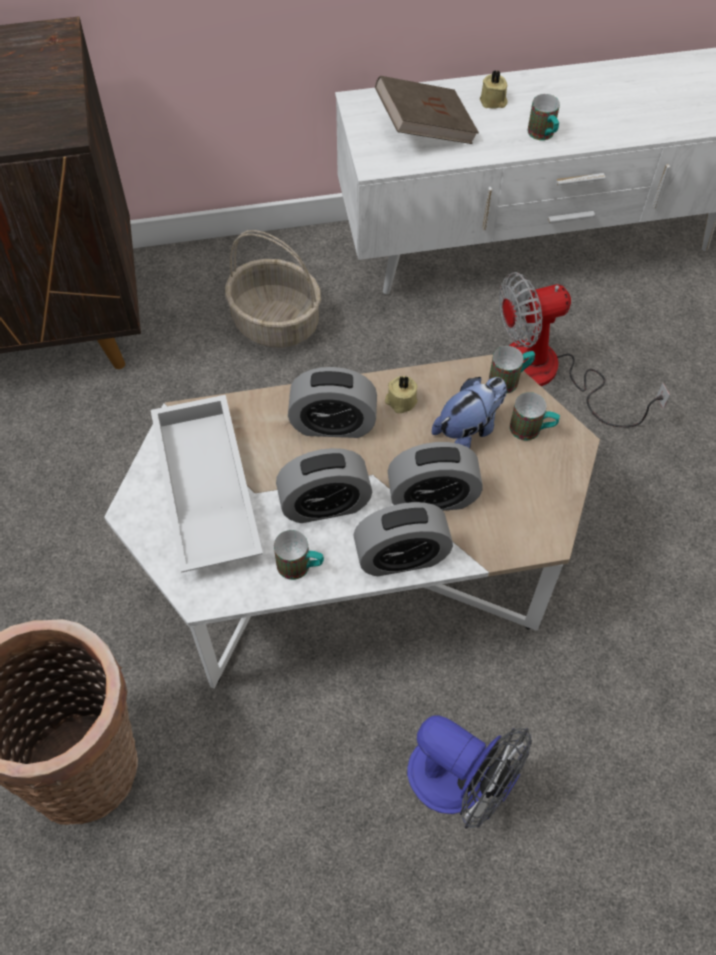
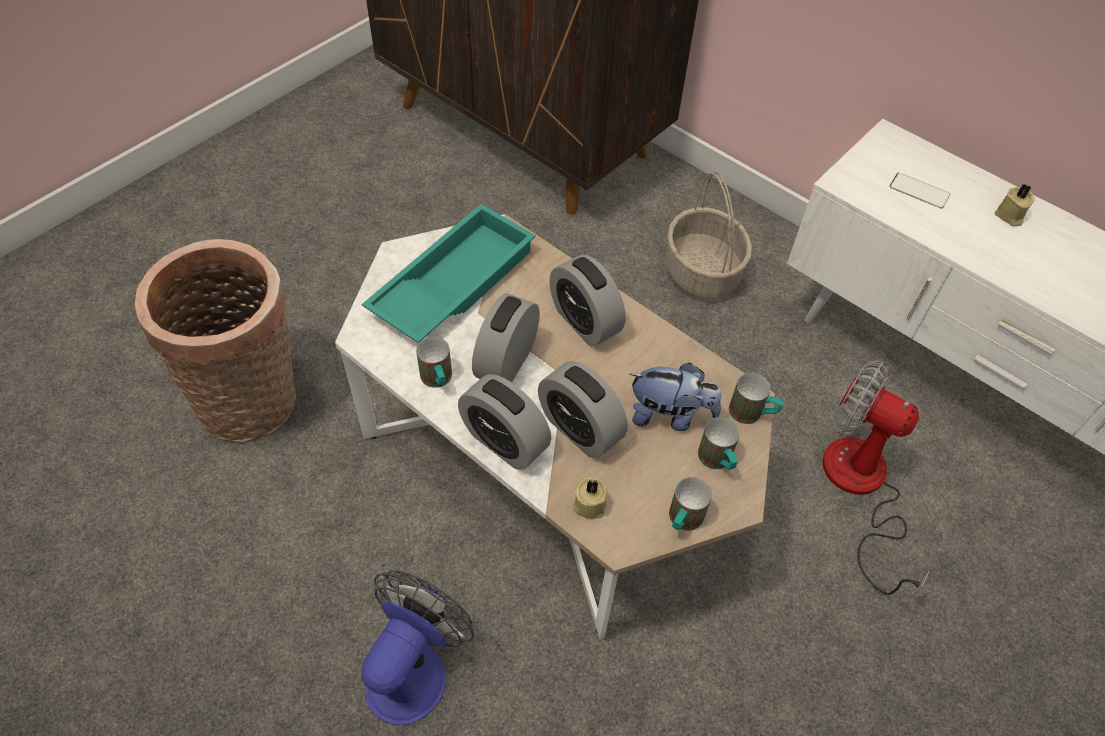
camera: 50 degrees right, 5 degrees down
(204, 490) = (452, 282): white tray -> turquoise tray
(324, 504) = (507, 361): alarm clock -> alarm clock turned 75 degrees clockwise
(400, 401) = (650, 351): beige candle -> beige candle (589, 503)
(424, 129) = (919, 191): brown book -> phone
(460, 783) = (414, 667): fan -> fan turned 150 degrees counterclockwise
(543, 135) = (1020, 270): mug -> mug (682, 521)

